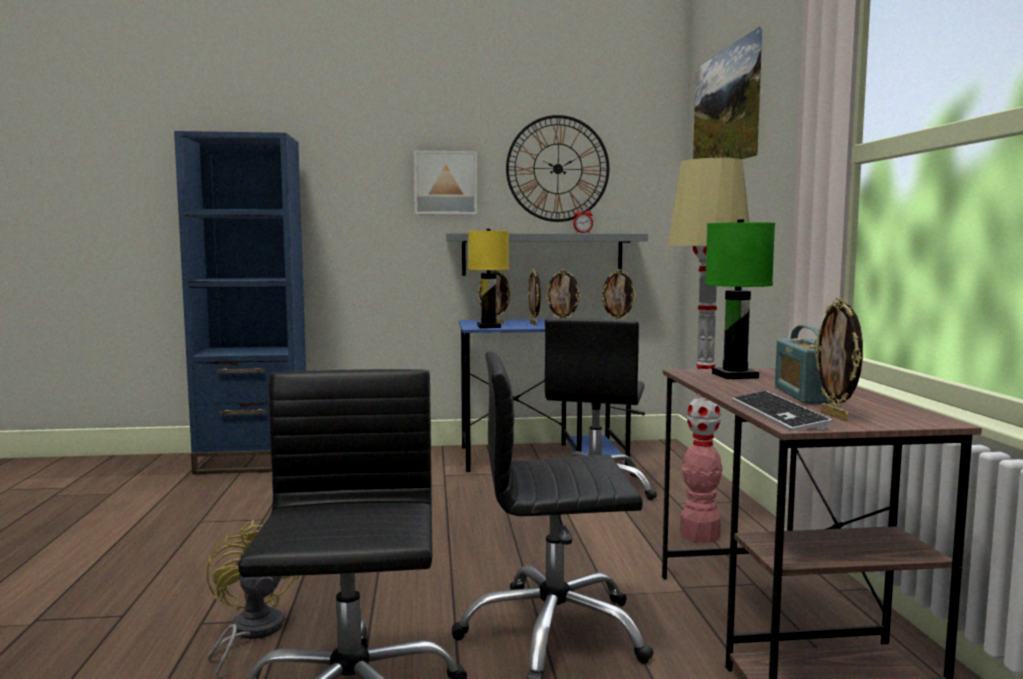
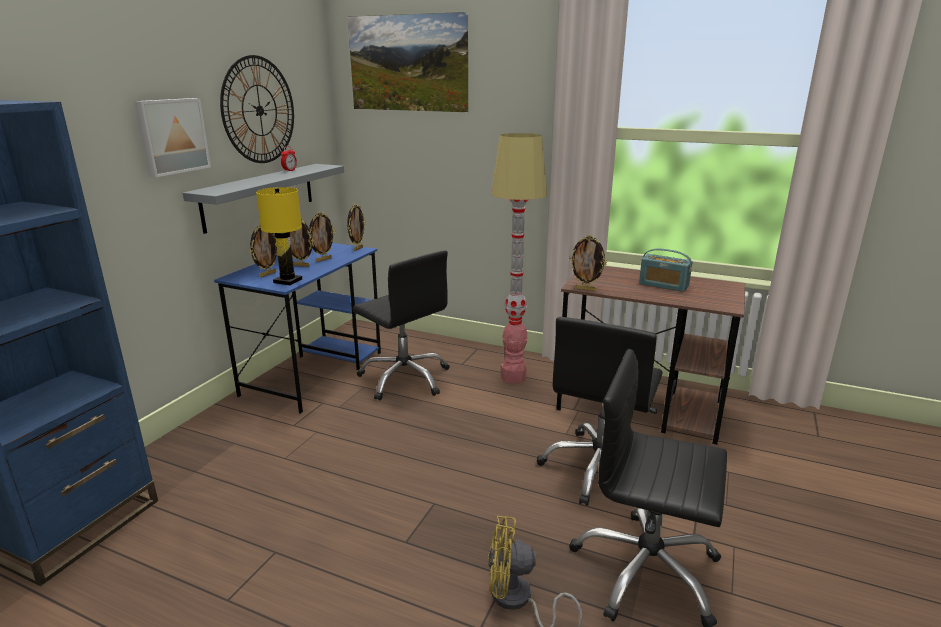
camera: 60 degrees left, 15 degrees up
(735, 376) = (599, 281): green table lamp -> none
(778, 414) = (705, 303): keyboard -> none
(835, 416) = (714, 295): picture frame -> picture frame (585, 289)

